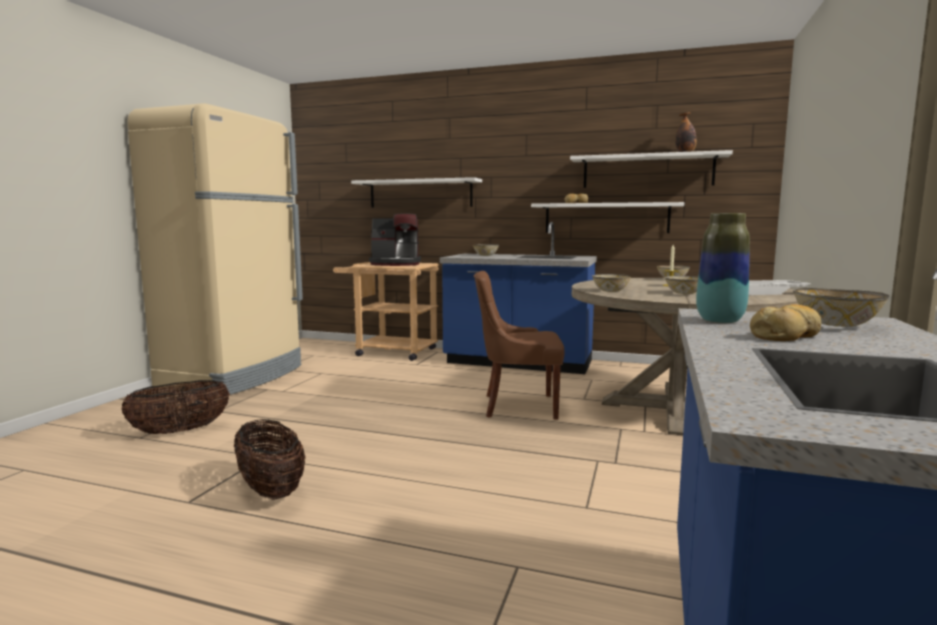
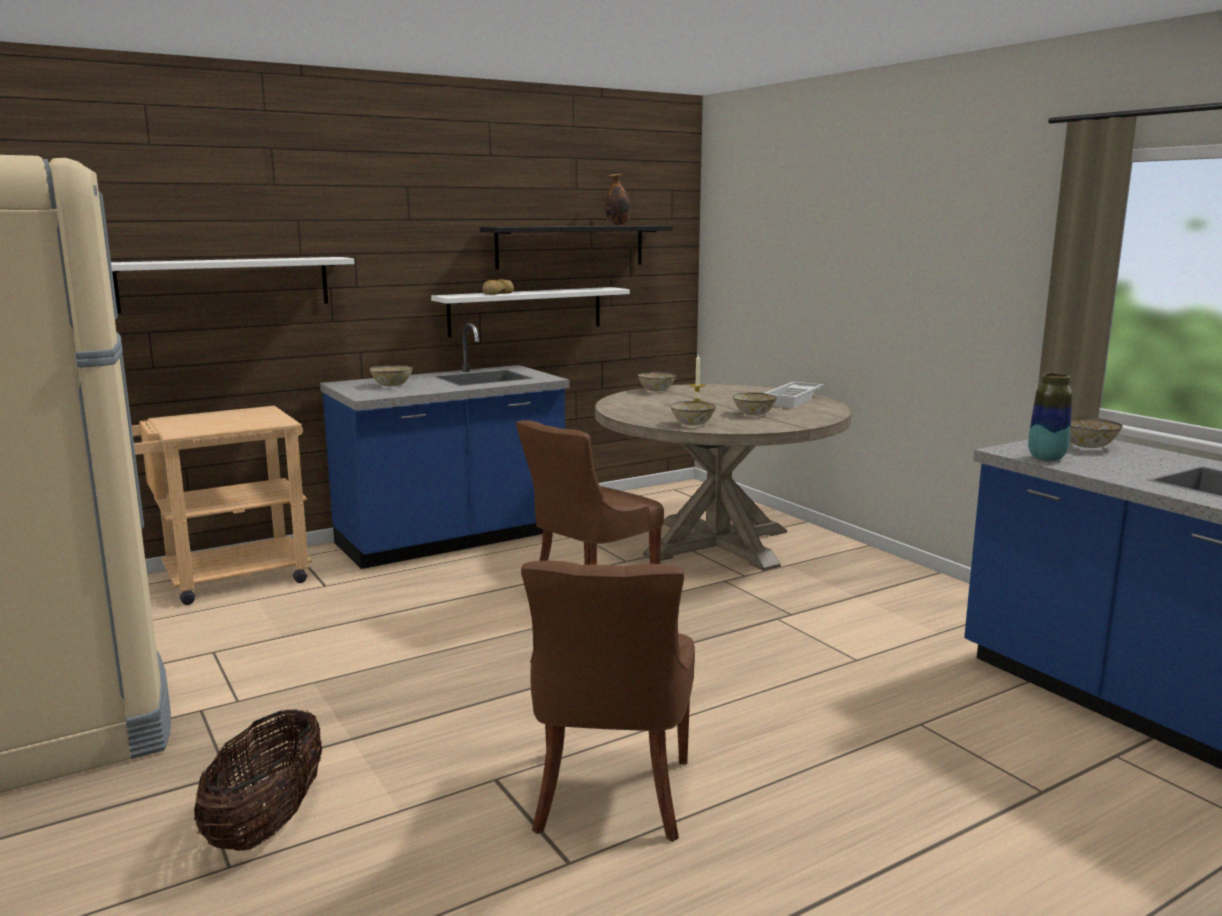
camera: 50 degrees left, 5 degrees up
(271, 489) = (610, 797): basket -> brown chair
(396, 264) = (223, 420): coffee machine -> none
(647, 171) = (571, 246): white shelf -> black shelf
(785, 336) = (1115, 464): bread -> none

